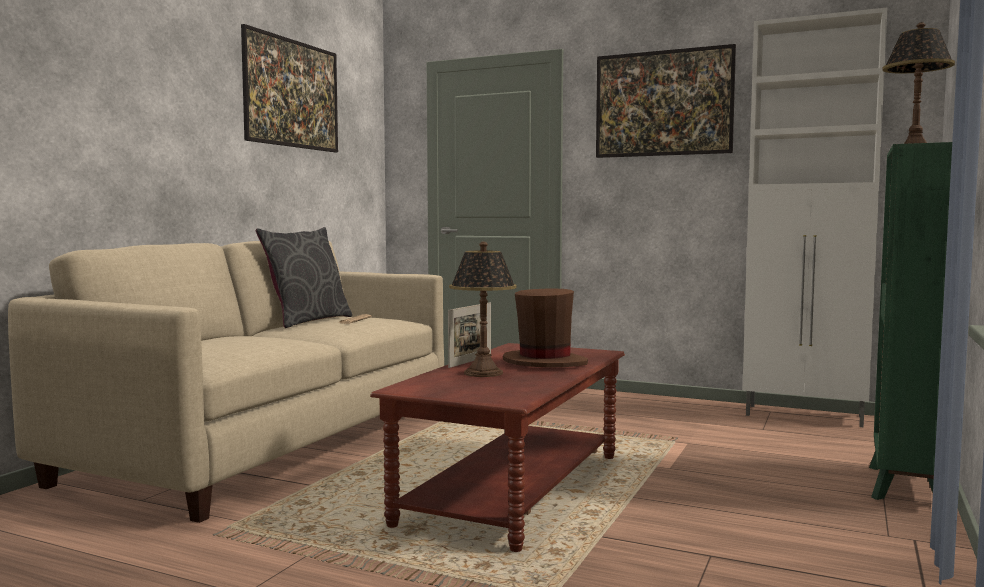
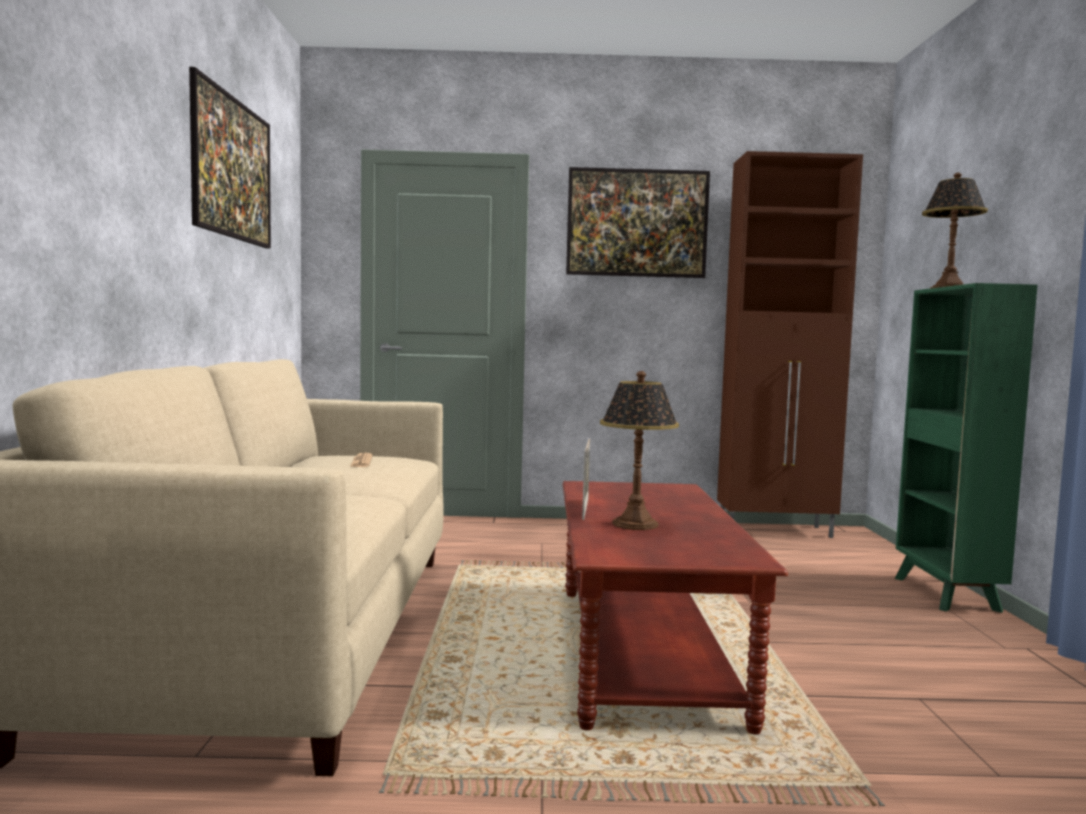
camera: 25 degrees left, 0 degrees up
(307, 321) = (298, 465): grey pillow -> none
(544, 363) = (662, 505): brown hat -> none
(806, 416) = (776, 531): white cabinet -> brown cabinet

